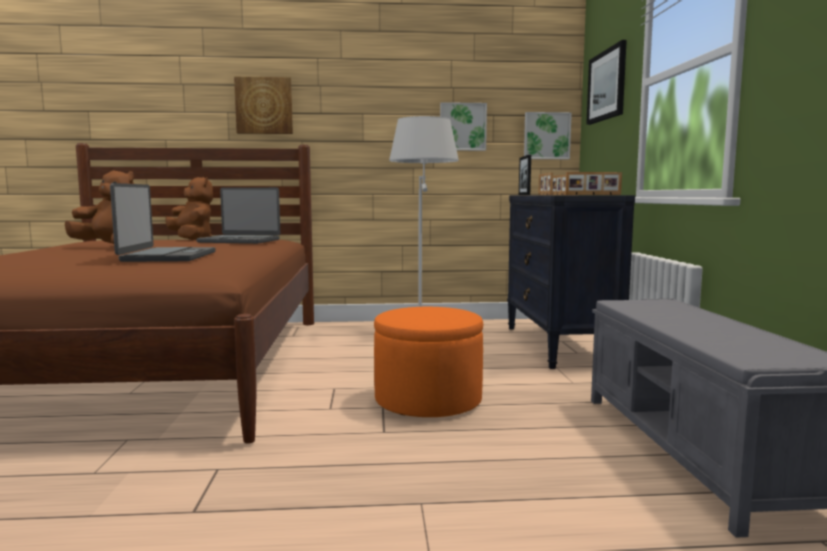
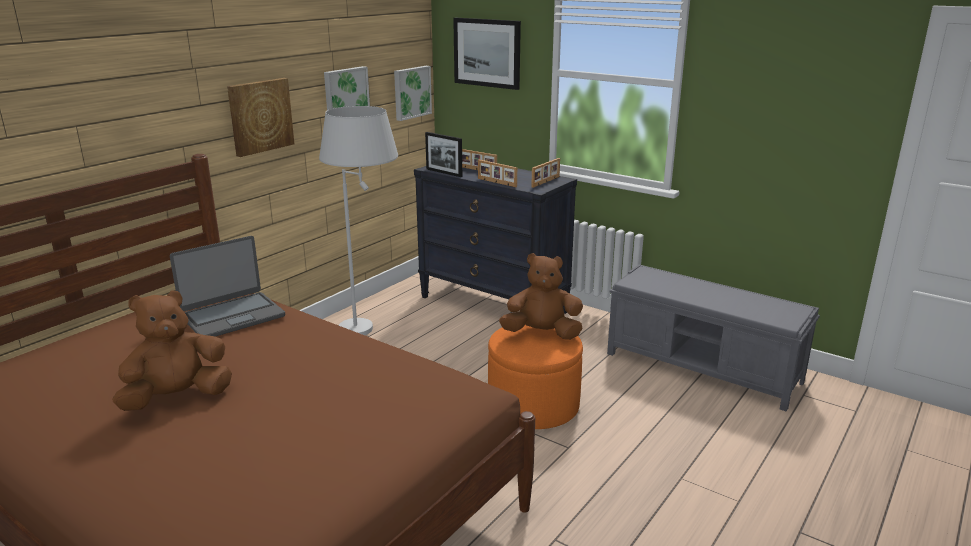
camera: 50 degrees left, 15 degrees up
(168, 256) = (350, 386): laptop -> none
(192, 239) = (119, 330): brown plush toy -> brown plush toy (542, 333)
(264, 106) = (130, 108): picture -> picture (260, 116)

